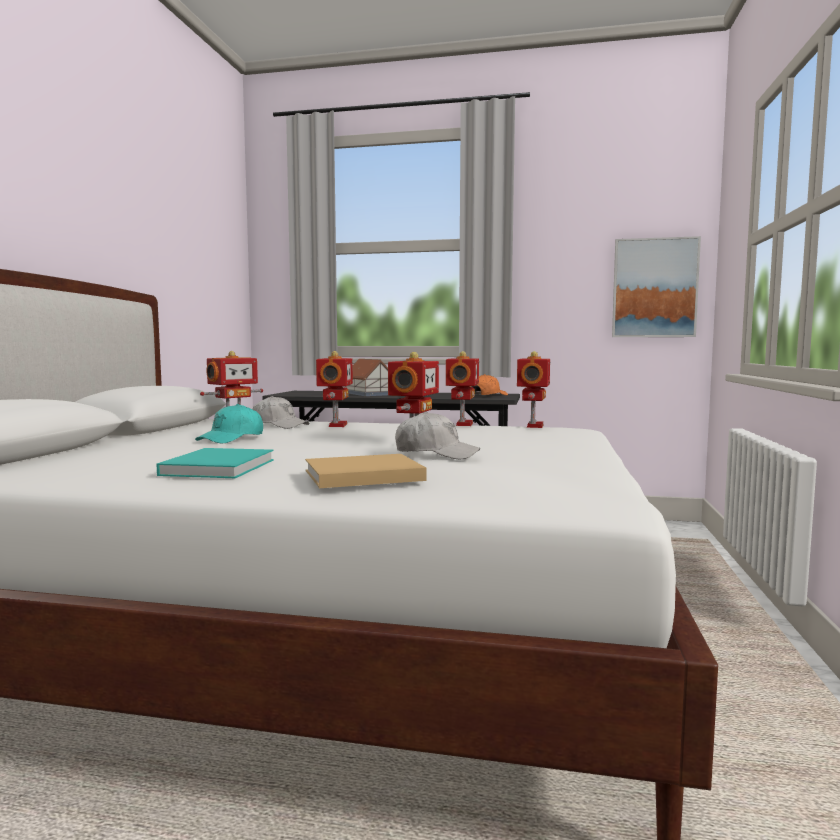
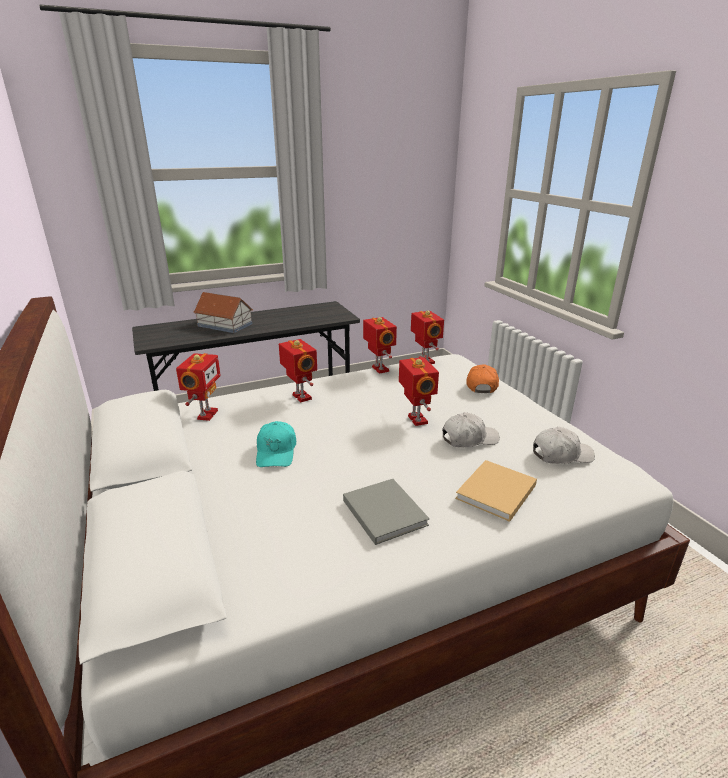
camera: 35 degrees left, 20 degrees up
(220, 467) = (383, 511): turquoise book -> grey book
(279, 425) = (256, 410): white cap -> white cap (561, 455)
(487, 395) = (324, 311): orange cap -> orange cap (481, 385)
(654, 288) = (418, 207): picture -> none

